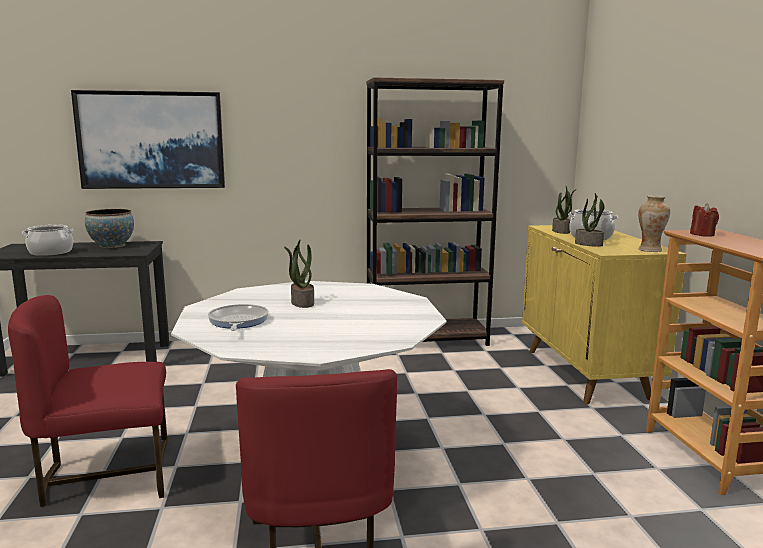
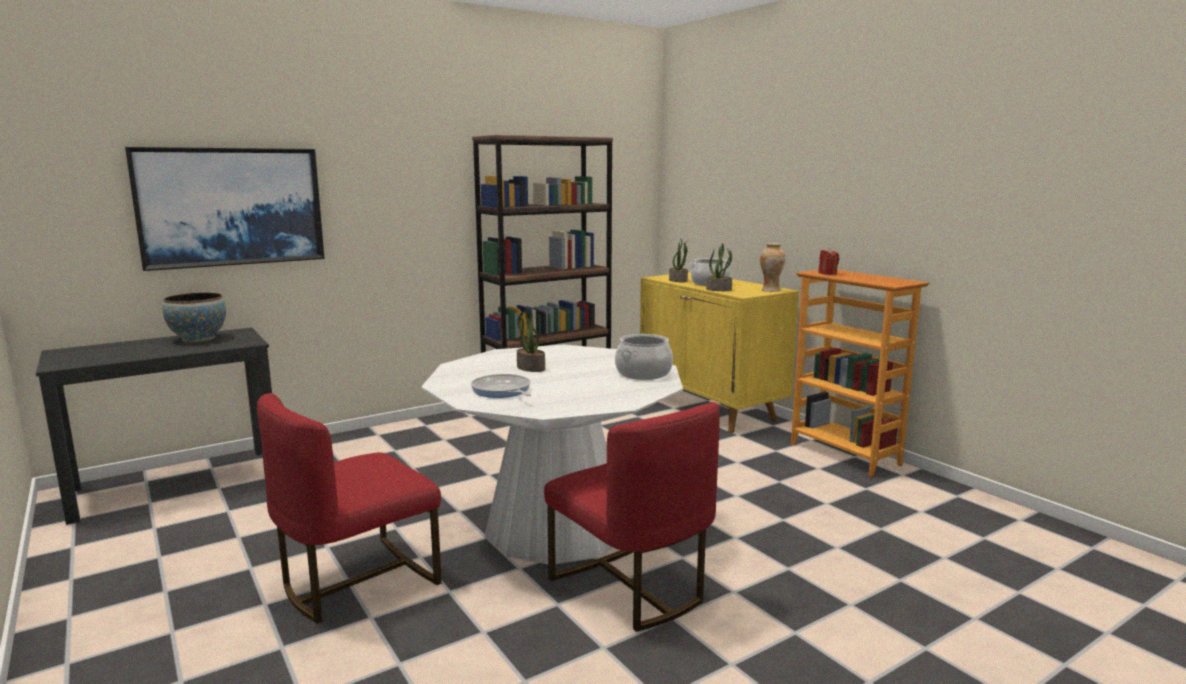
camera: 25 degrees left, 0 degrees up
(50, 252) = (131, 354): cooking pot -> cooking pot (643, 373)

